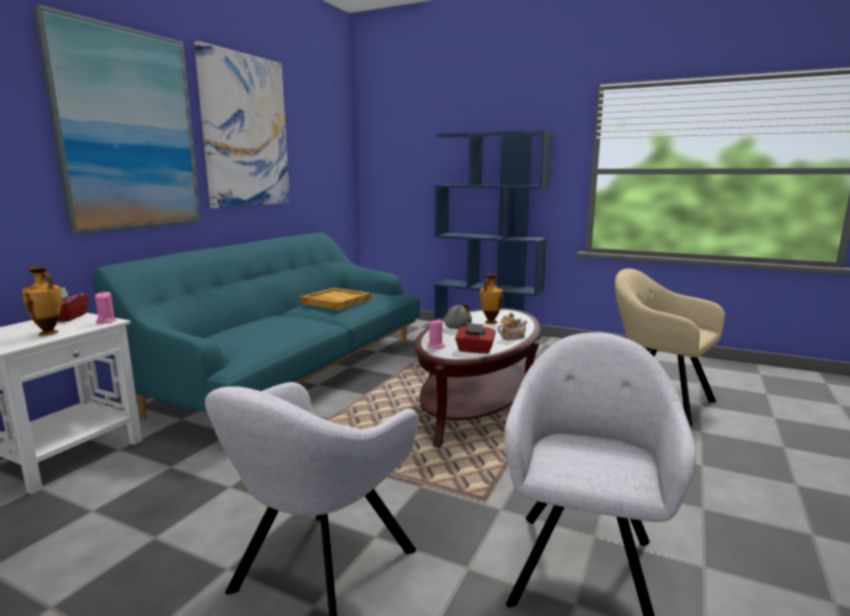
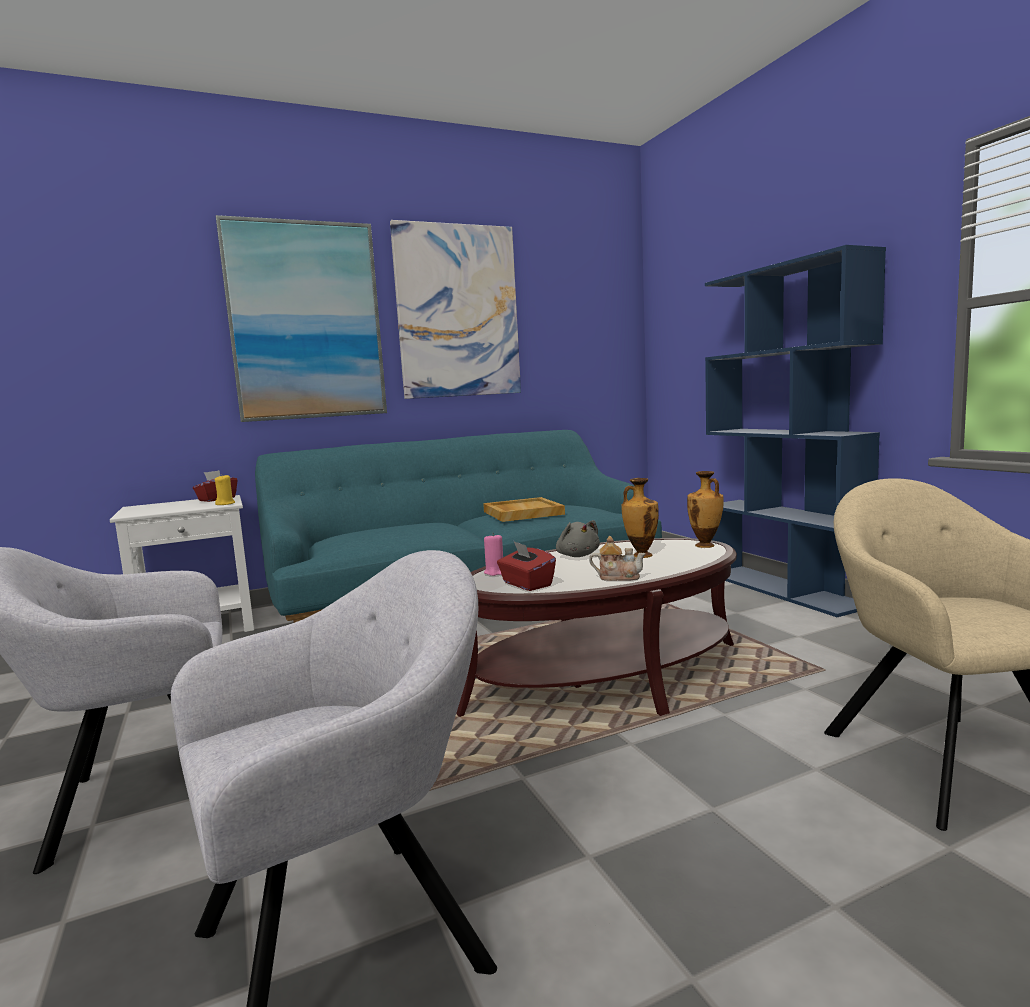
camera: 40 degrees right, 5 degrees down
(49, 333) = (172, 508): vase -> vase (705, 546)
(106, 321) = (225, 504): pink candle -> yellow candle

